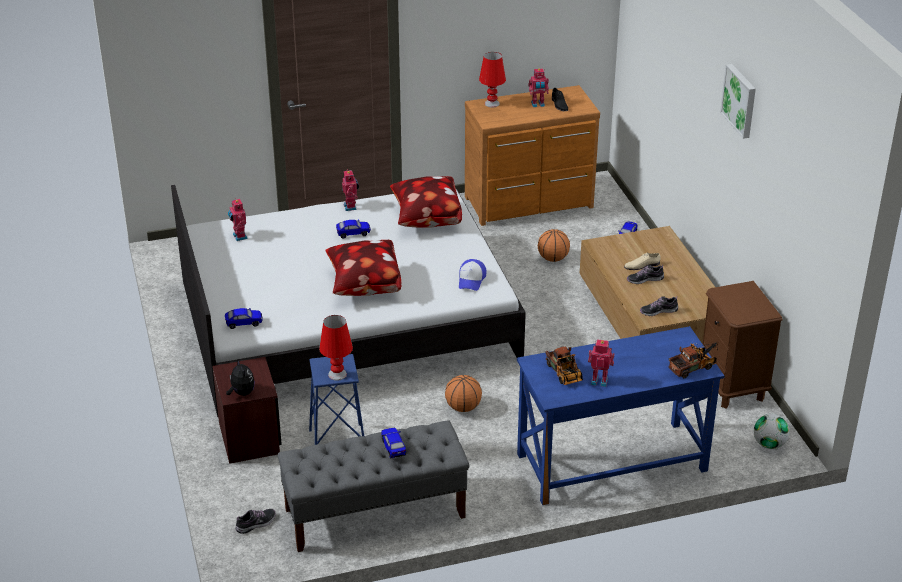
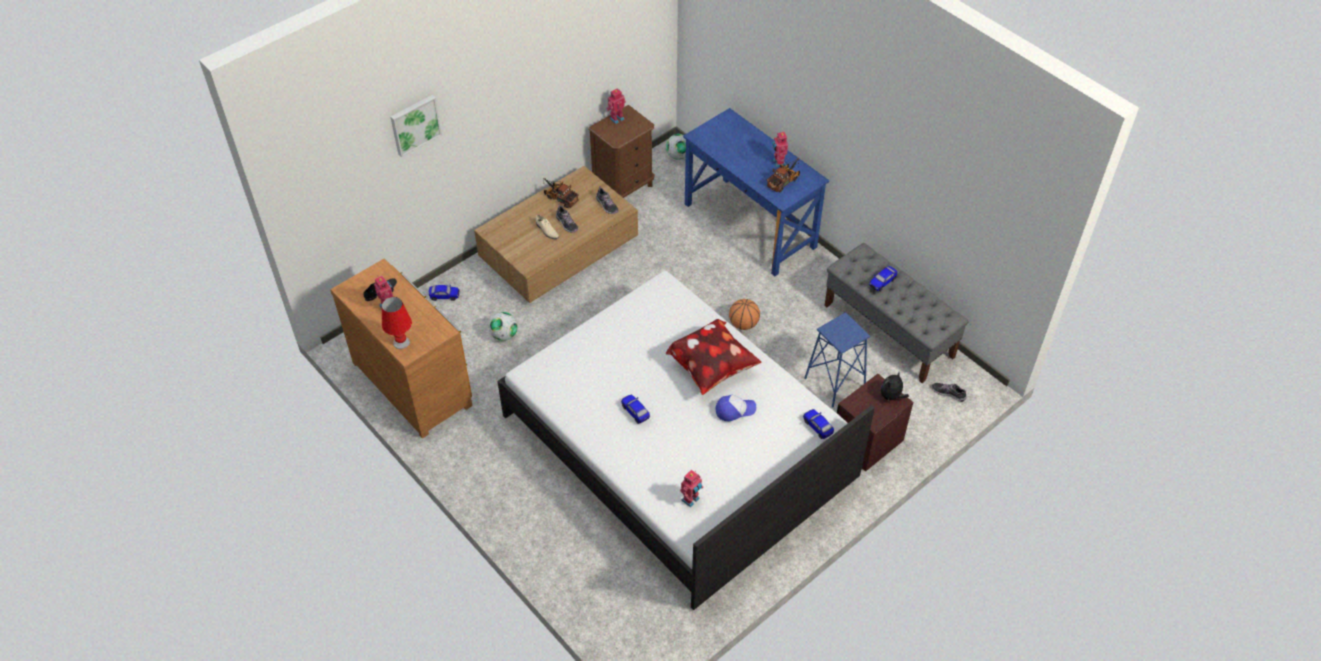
camera: 115 degrees left, 15 degrees up
(337, 374) = (848, 327): red table lamp -> none
(351, 207) = (590, 433): toy robot -> toy robot (616, 118)
(426, 220) = (583, 367): pillow -> none
(471, 280) = (659, 303): cap -> cap (735, 410)
(553, 258) = (504, 335): basketball -> football
(694, 367) = (730, 122): toy truck -> toy truck (559, 197)
(740, 100) = (523, 49): picture -> picture (415, 124)

